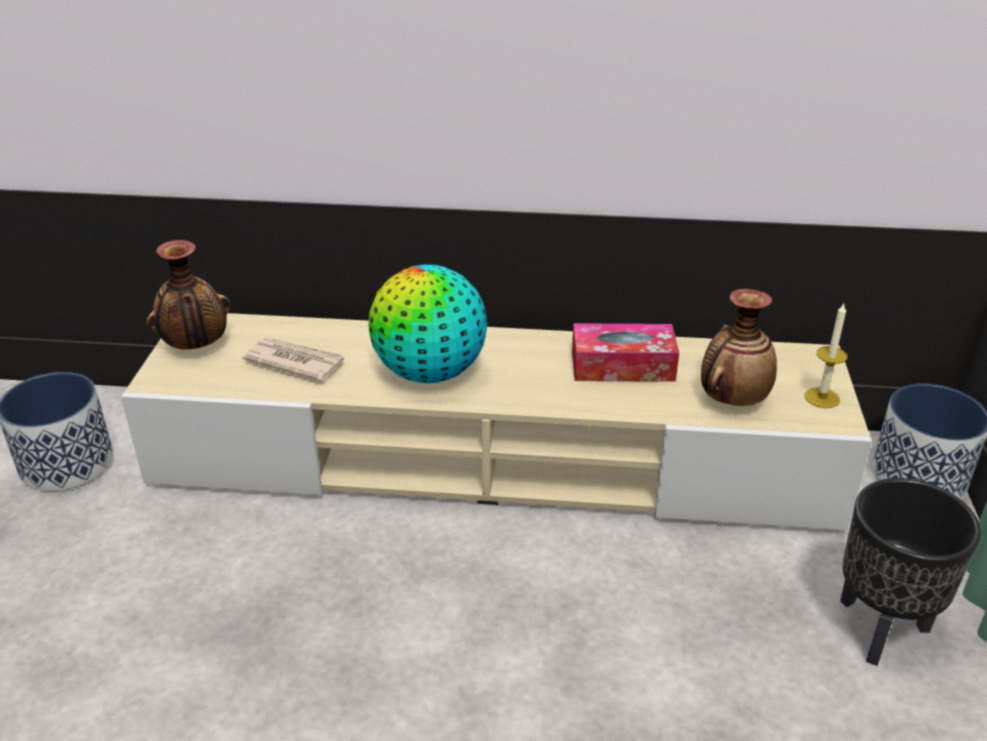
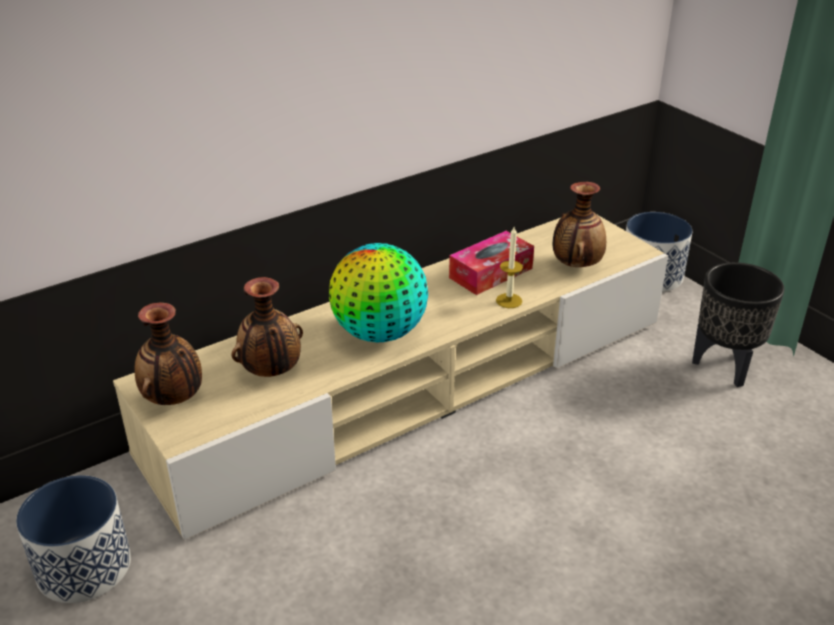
camera: 40 degrees left, 0 degrees up
(294, 361) = (271, 372): newspaper -> vase
(822, 398) = (617, 242): candle -> candle (509, 300)

